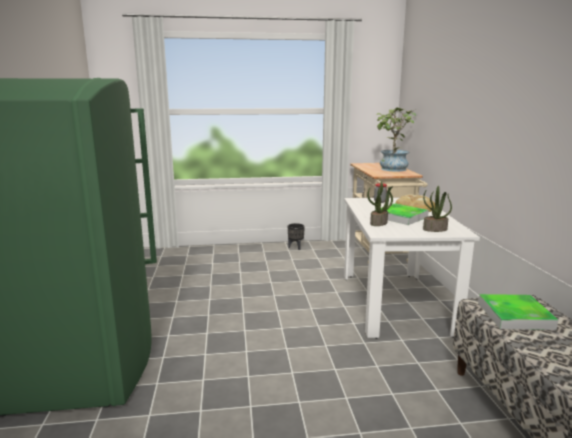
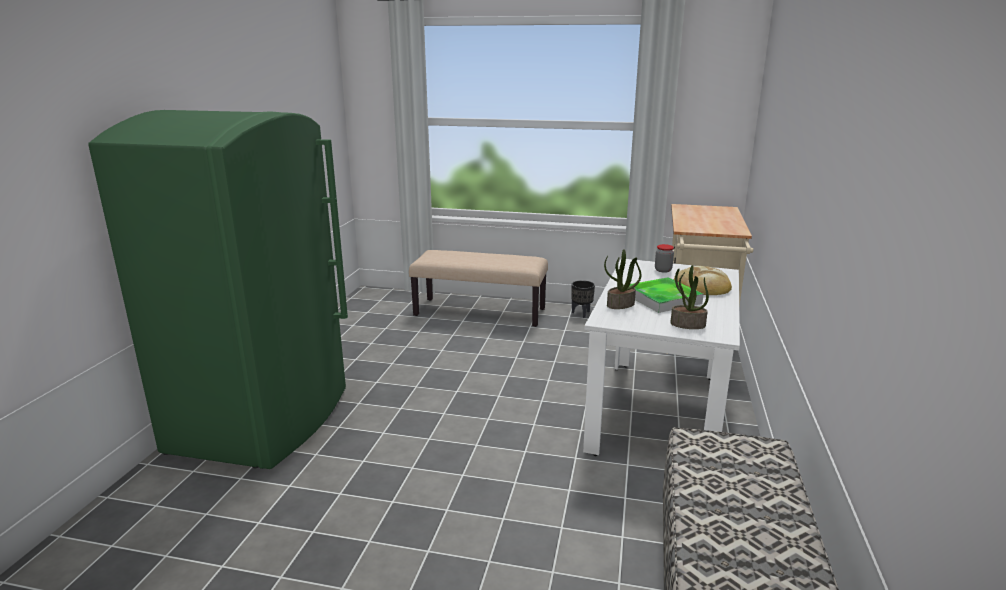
camera: 20 degrees right, 5 degrees up
(222, 255) = (480, 312): none -> beige bench
(392, 169) = (718, 221): potted plant -> none
(515, 315) = (723, 464): tray -> none

